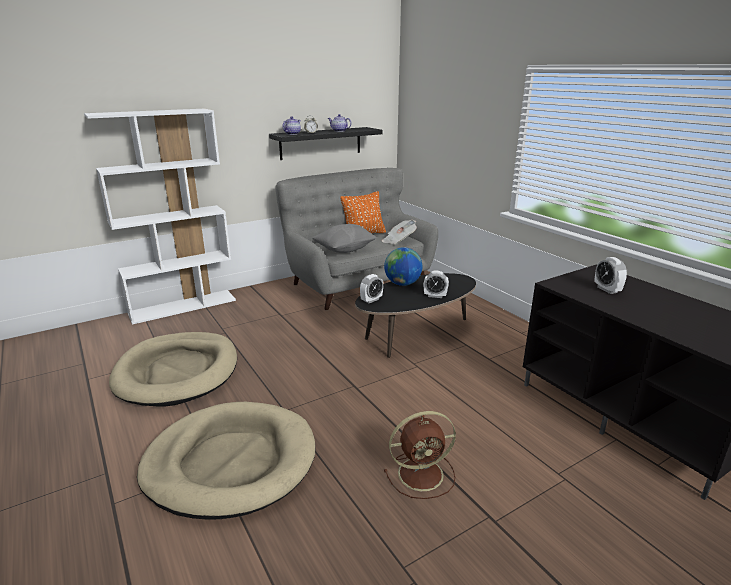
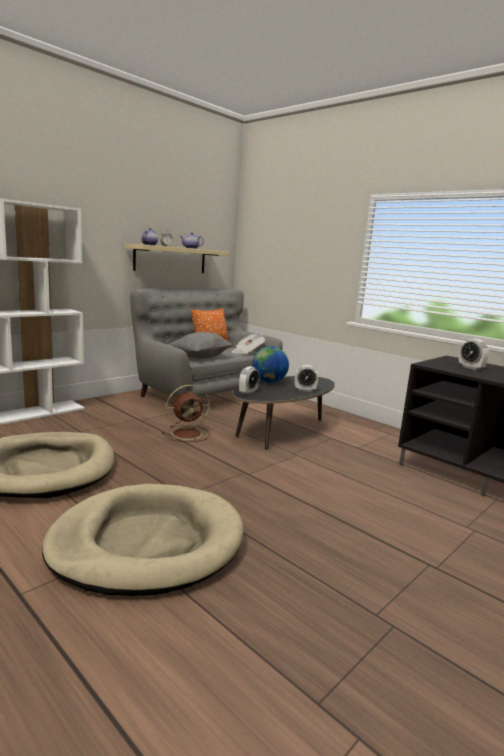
camera: 15 degrees left, 10 degrees down
(321, 143) = (170, 259): black shelf -> beige shelf
(422, 473) = (349, 536): brown fan -> brown fan (188, 434)

